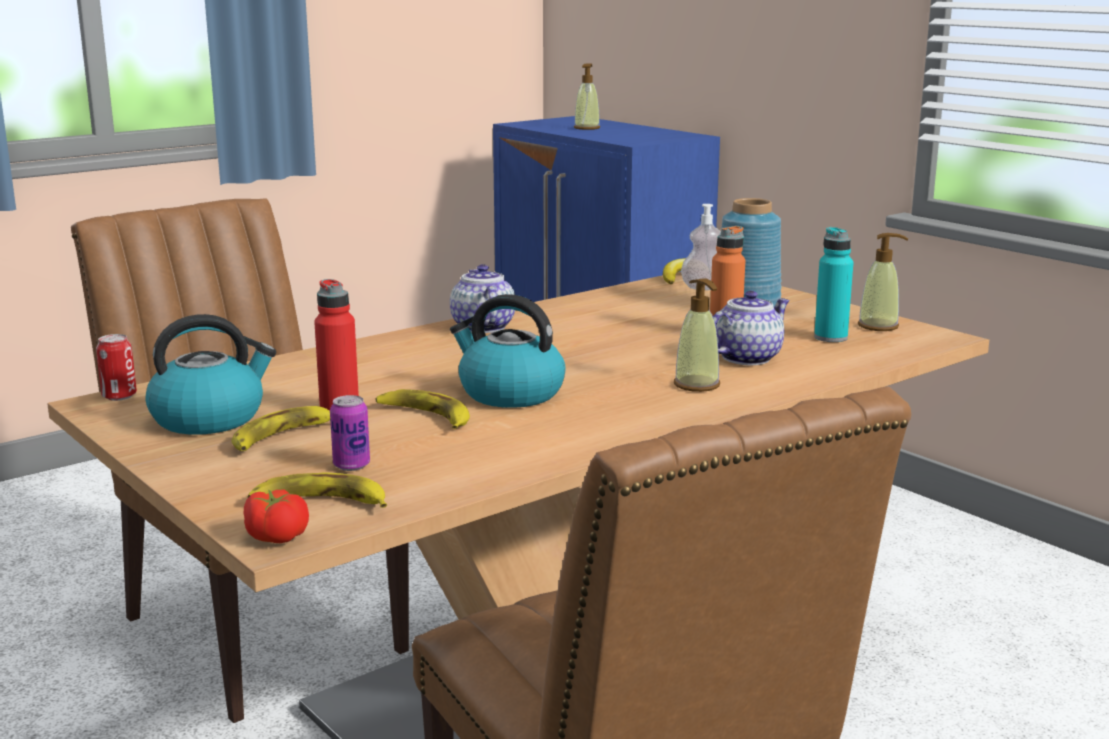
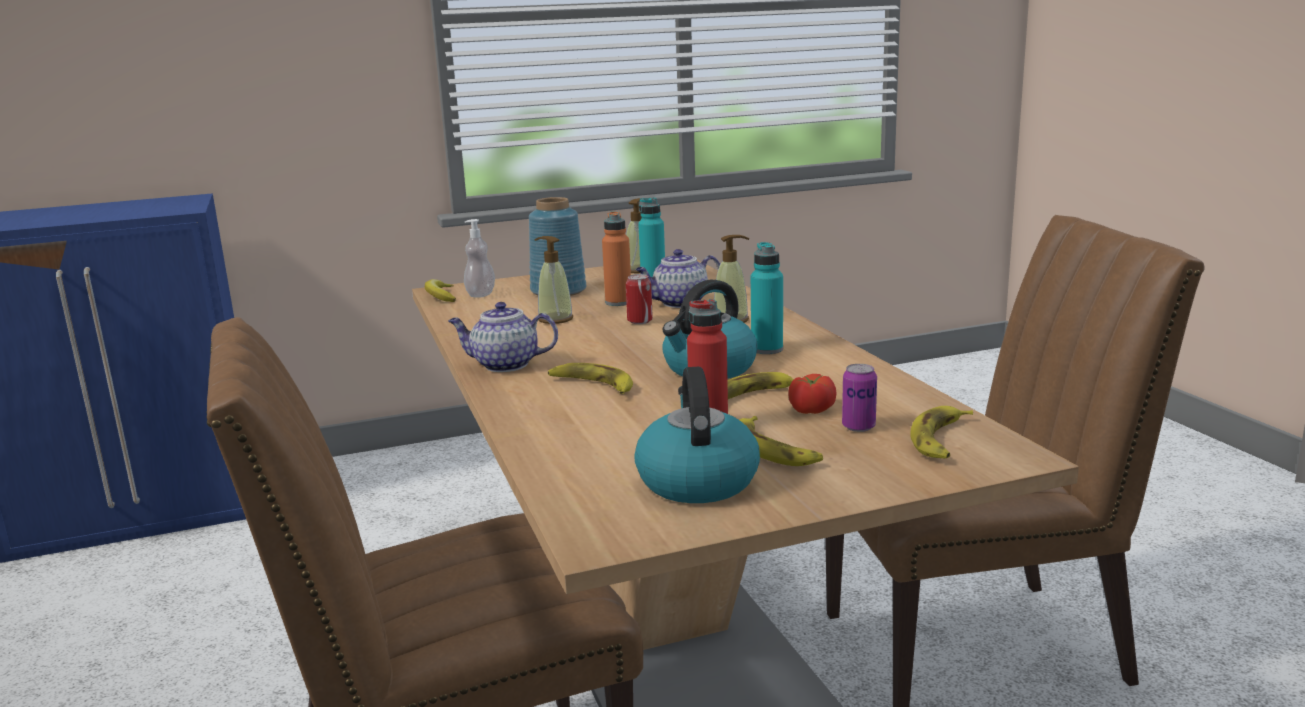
camera: 70 degrees left, 0 degrees up
(119, 396) = (581, 528): can -> can (640, 321)
(277, 536) = (1009, 456): tomato -> tomato (810, 409)
(439, 360) = (593, 385): none -> banana
(587, 128) = (52, 216): soap dispenser -> soap dispenser (555, 319)
(593, 410) = (767, 349): none -> turquoise bottle
(747, 358) = (679, 303): teapot -> teapot turned 90 degrees counterclockwise

